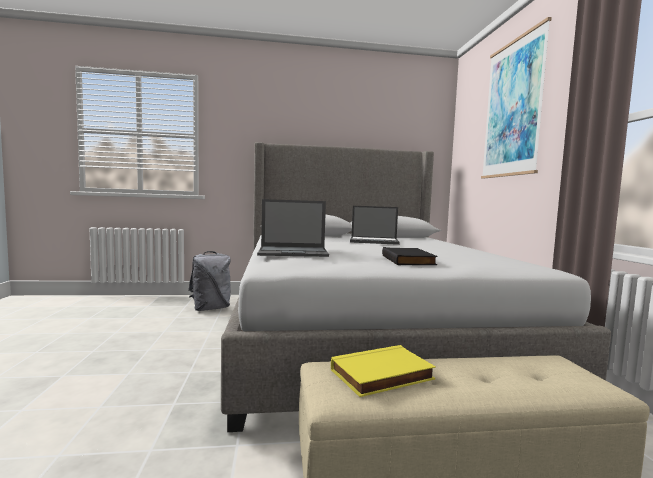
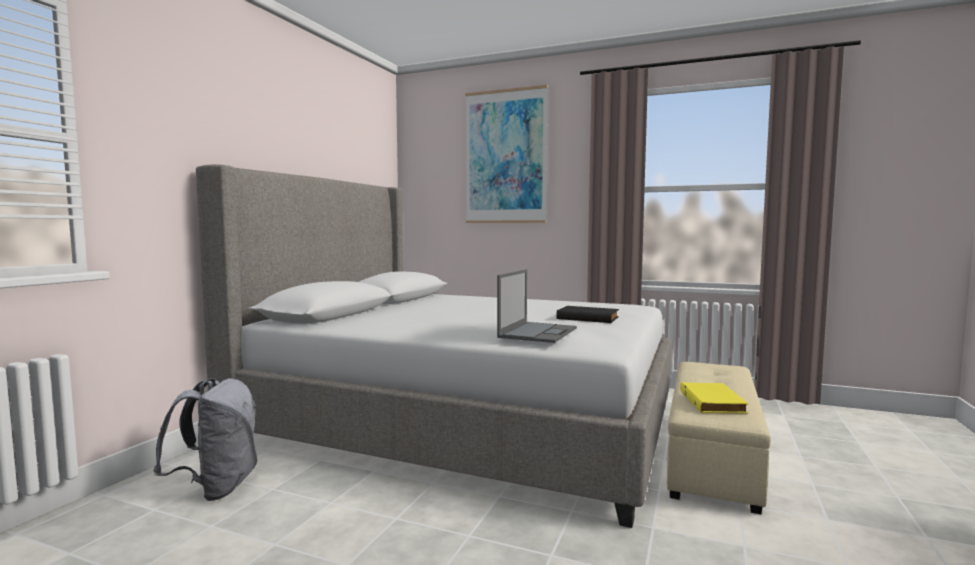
camera: 60 degrees left, 0 degrees up
(374, 241) = (452, 307): laptop -> none

